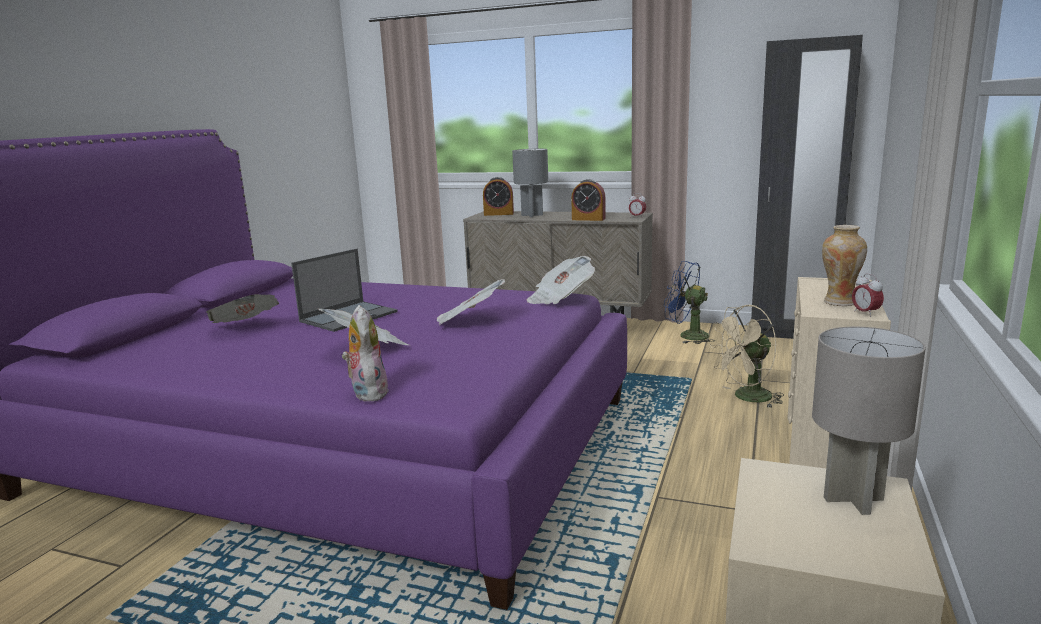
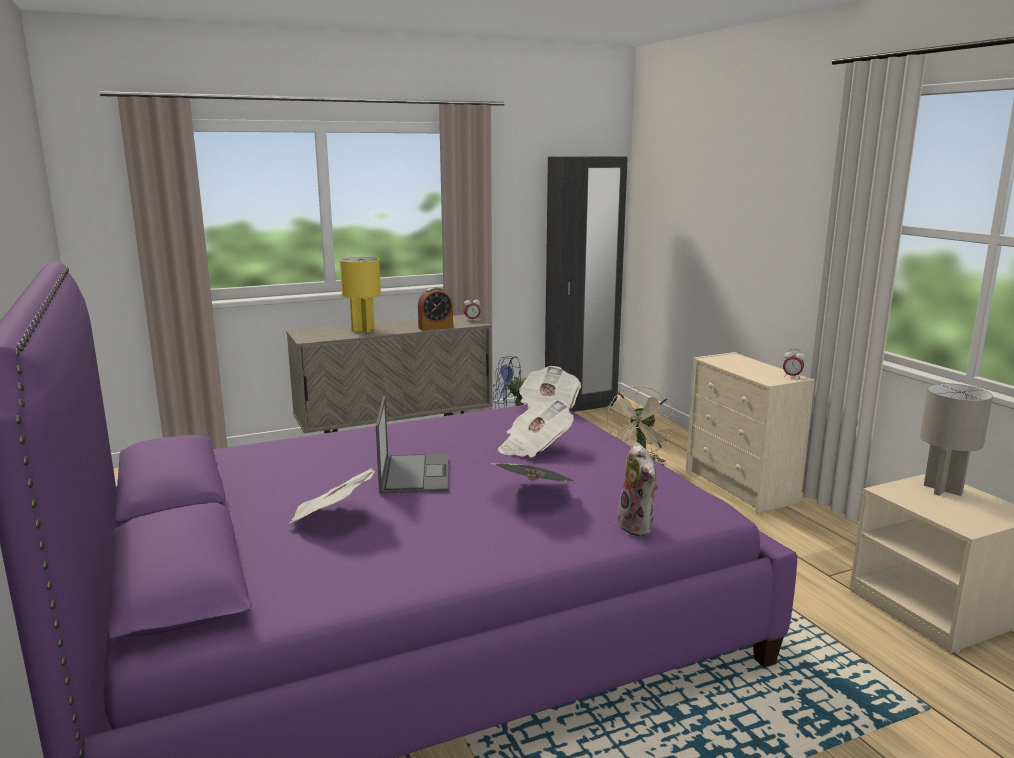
camera: 45 degrees left, 0 degrees up
(367, 393) = (638, 527): plush toy -> plush toy turned 135 degrees counterclockwise
(498, 214) = (320, 332): alarm clock -> none
(531, 215) = (363, 330): grey table lamp -> yellow table lamp
(839, 302) = (762, 372): vase -> none

